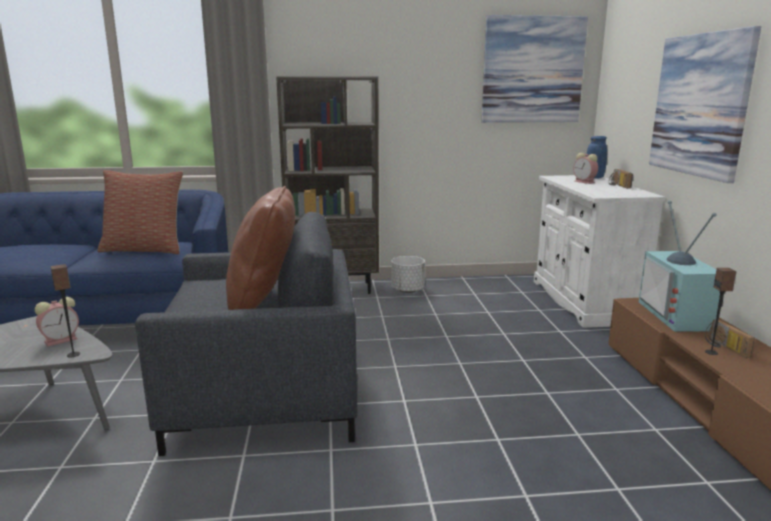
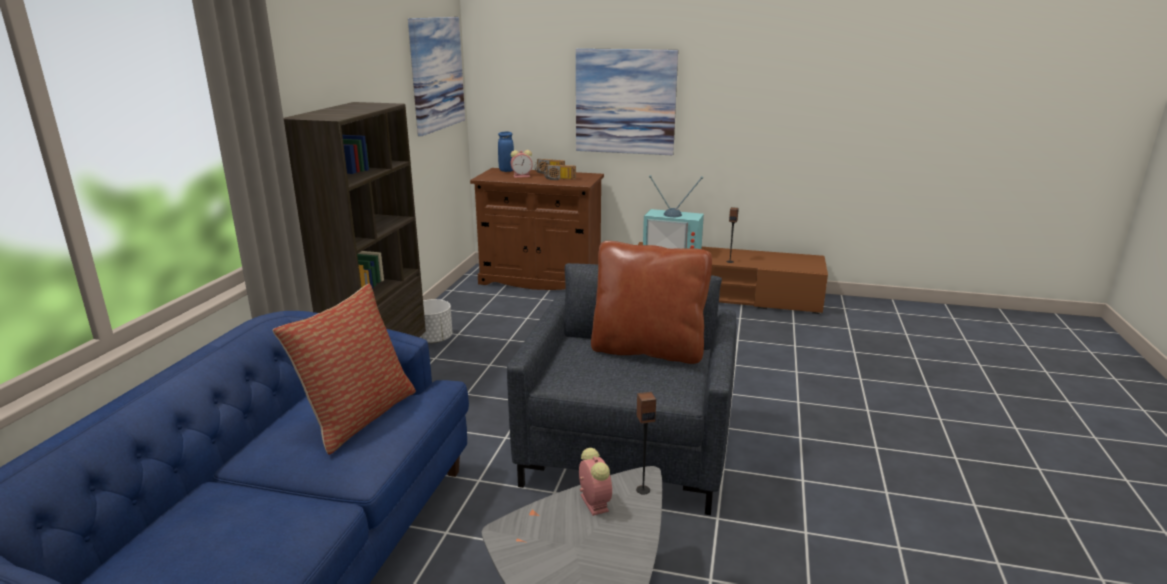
camera: 70 degrees left, 5 degrees up
(584, 301) = (540, 280): white cabinet -> brown cabinet
(724, 347) = (724, 257): radio -> radio (559, 179)

